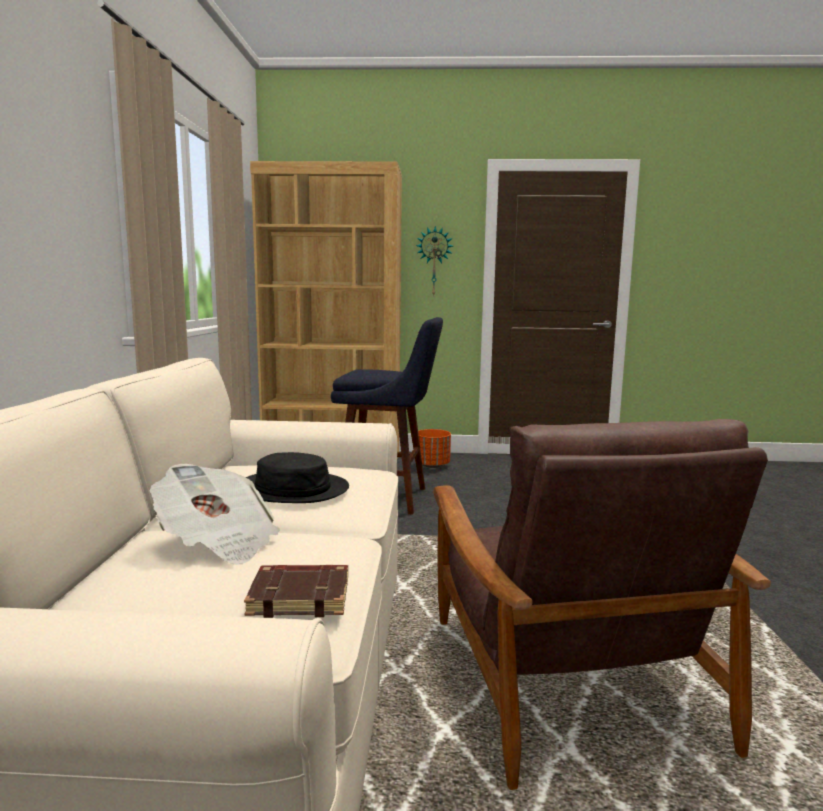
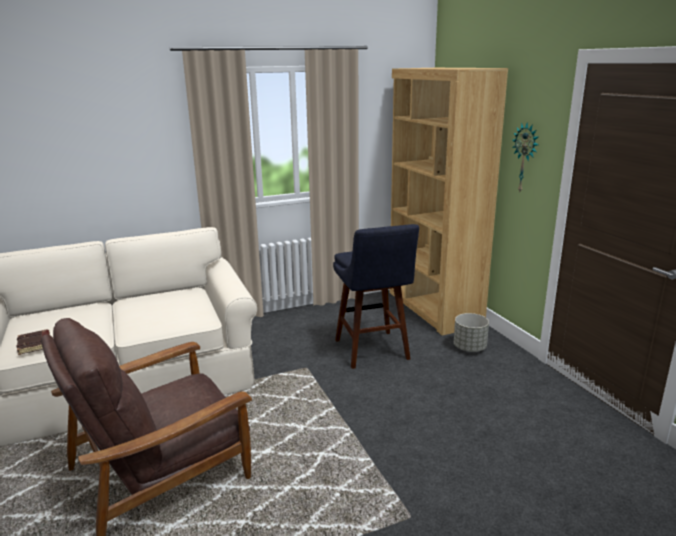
camera: 65 degrees right, 10 degrees up
(218, 542) = (84, 317): newspaper -> none
(293, 489) = (156, 310): black hat -> none
(432, 465) = (470, 348): orange planter -> grey planter

